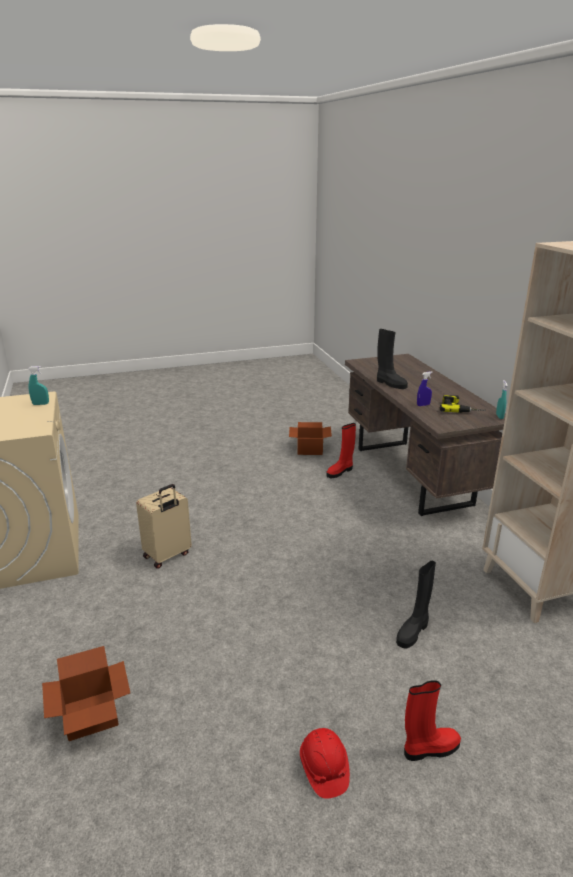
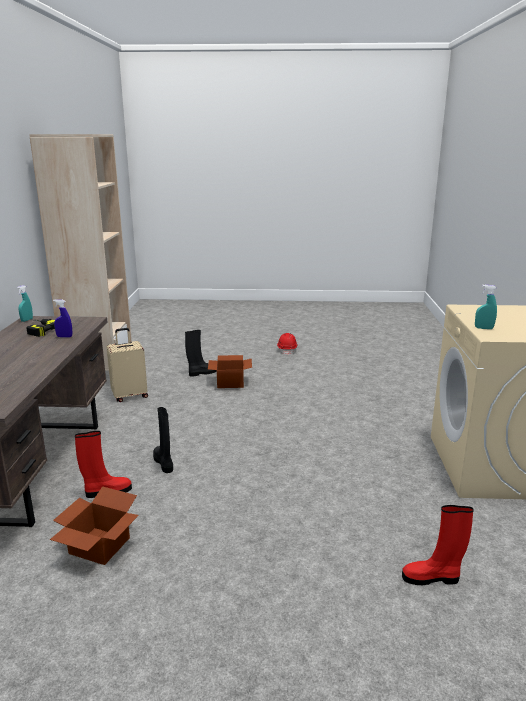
camera: 160 degrees left, 5 degrees down
(90, 716) = (395, 375): cardboard box -> cardboard box (231, 382)
(167, 556) = (350, 437): beige suitcase -> beige suitcase (130, 395)
(390, 384) = (39, 364): black boot -> black boot (164, 463)
(429, 749) = (239, 347): red boot -> red boot (432, 578)

